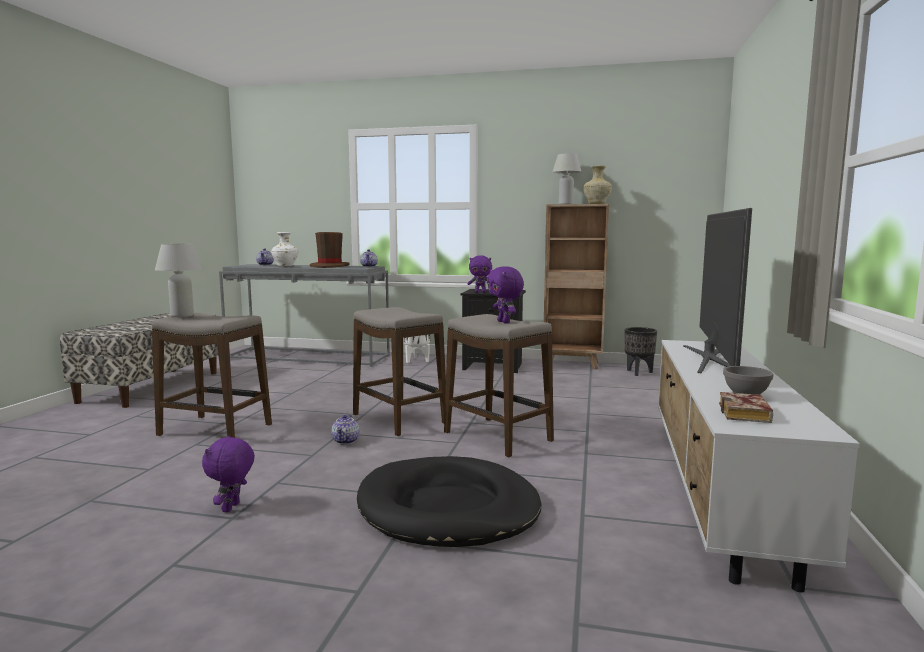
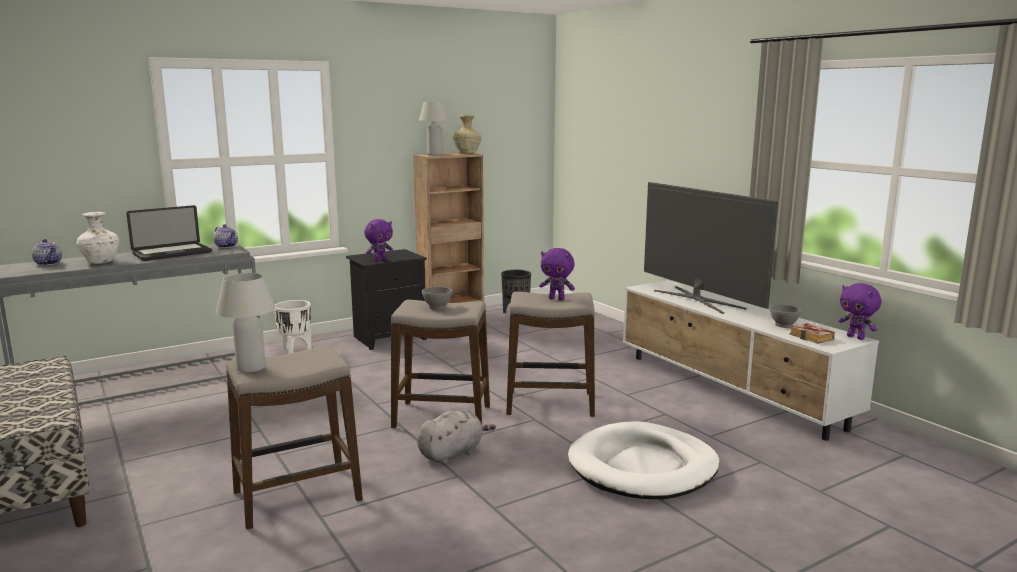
camera: 45 degrees left, 5 degrees up
(232, 508) = (516, 540): purple plush toy -> purple plush toy (856, 337)
(330, 266) = (172, 253): brown hat -> laptop
(346, 441) = (452, 453): teapot -> grey plush toy
(397, 313) = (438, 307): none -> grey bowl
(448, 508) = (643, 467): black dog bed -> white dog bed

